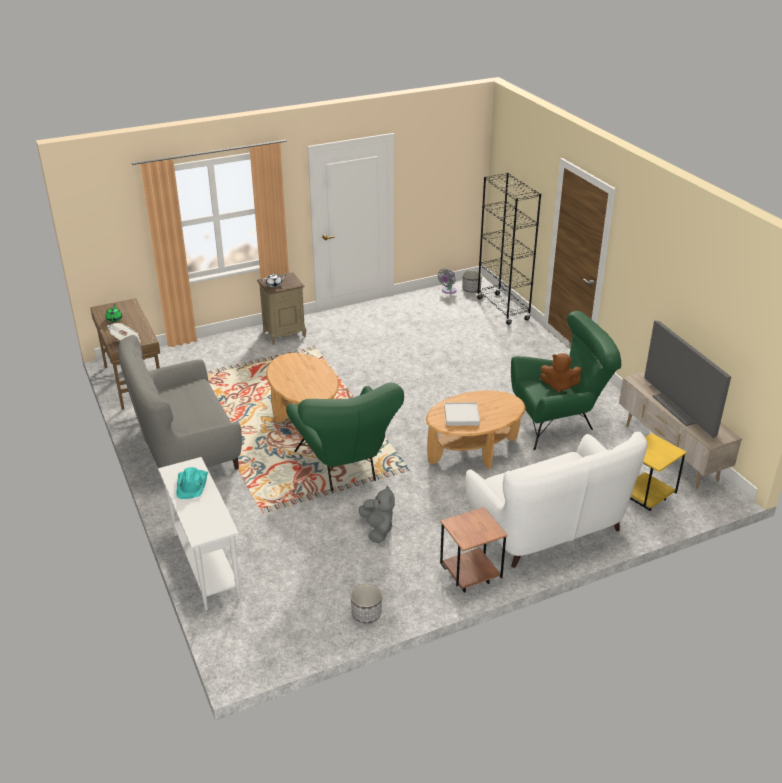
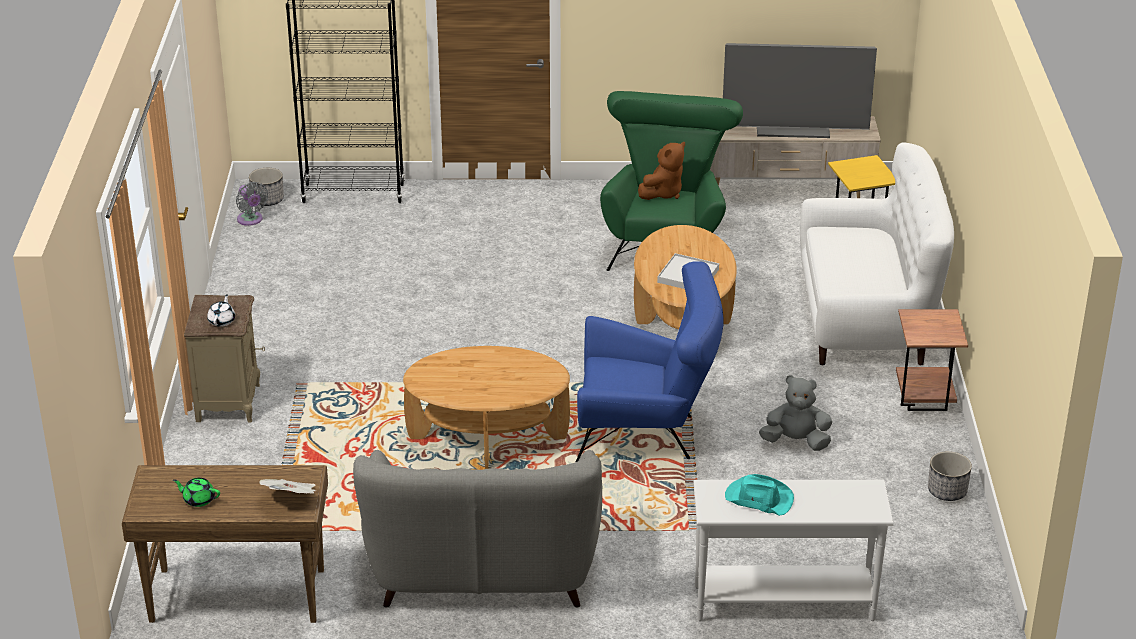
camera: 65 degrees left, 0 degrees up
(345, 469) = (647, 435): green armchair -> blue armchair

